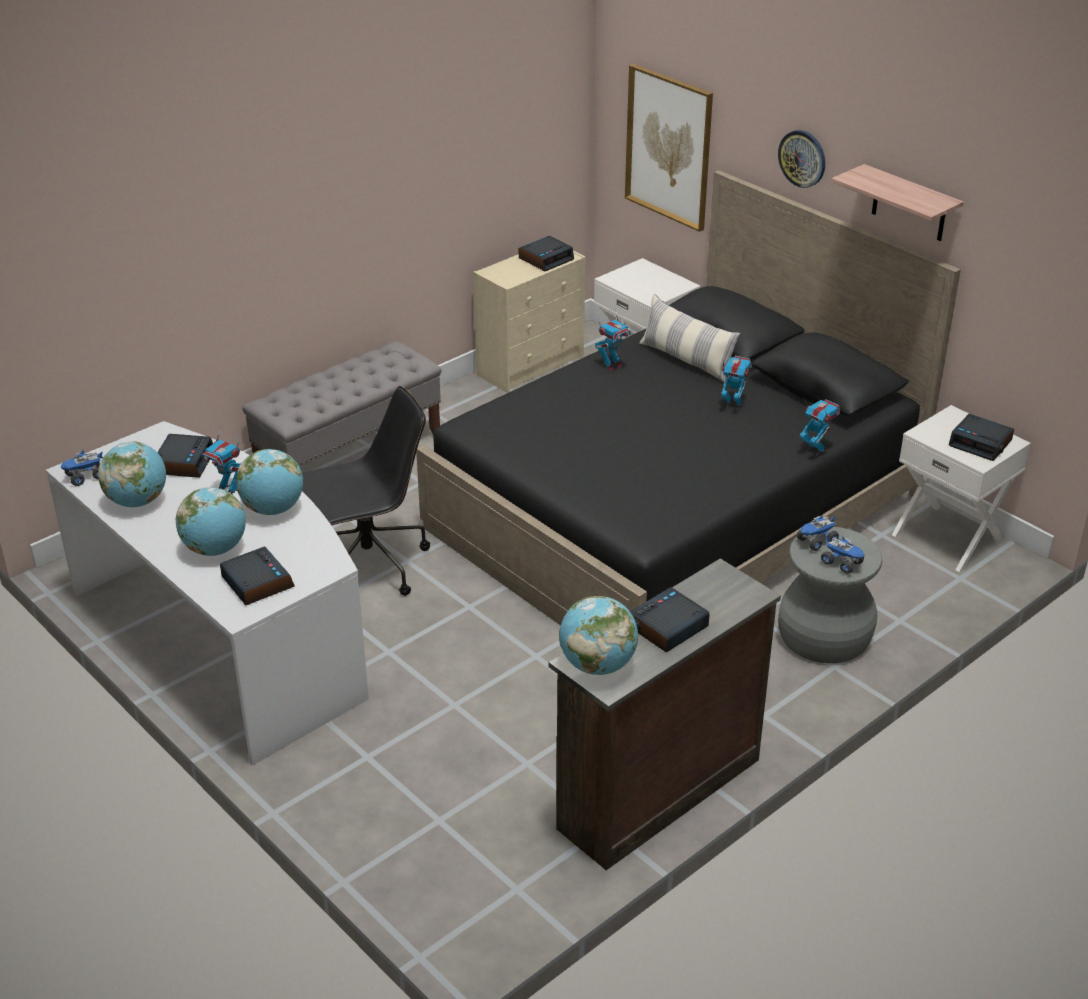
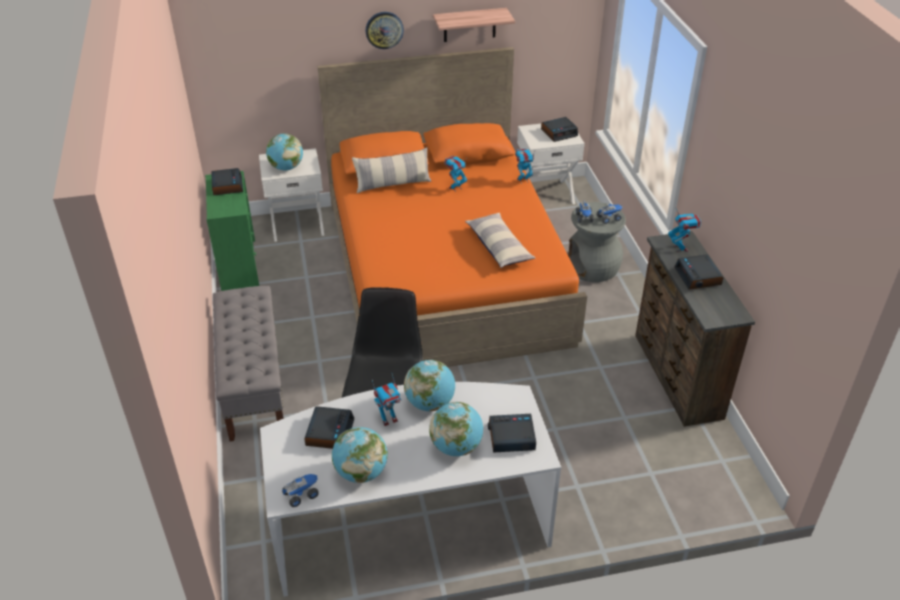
camera: 60 degrees left, 5 degrees up
(85, 477) = (301, 494): toy truck -> toy truck turned 120 degrees counterclockwise
(184, 462) = (329, 432): alarm clock -> alarm clock turned 60 degrees clockwise
(531, 366) = (238, 264): beige dresser -> green dresser
(597, 665) = (718, 312): globe -> globe (286, 167)
(612, 365) = (370, 212): toy robot -> toy robot (680, 248)
(640, 479) = (499, 247): none -> pillow
(669, 147) = (265, 69): picture -> none
(675, 511) = (445, 270): black bed -> orange bed

